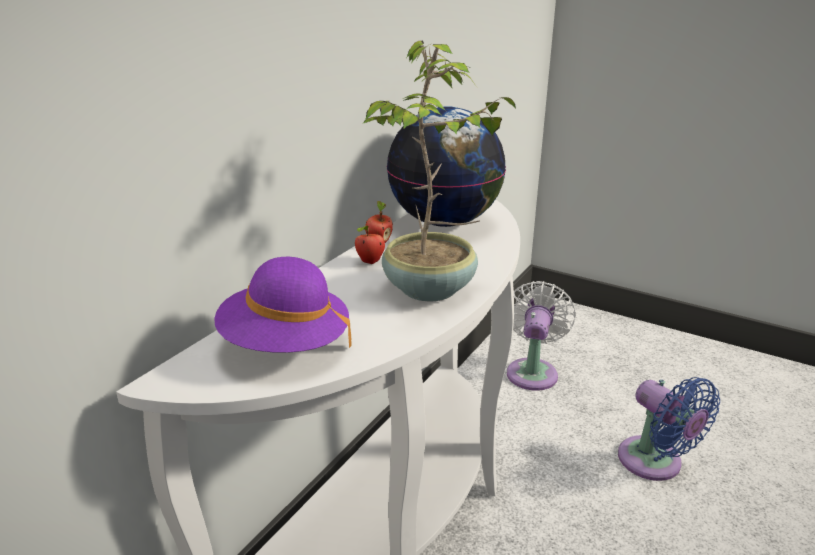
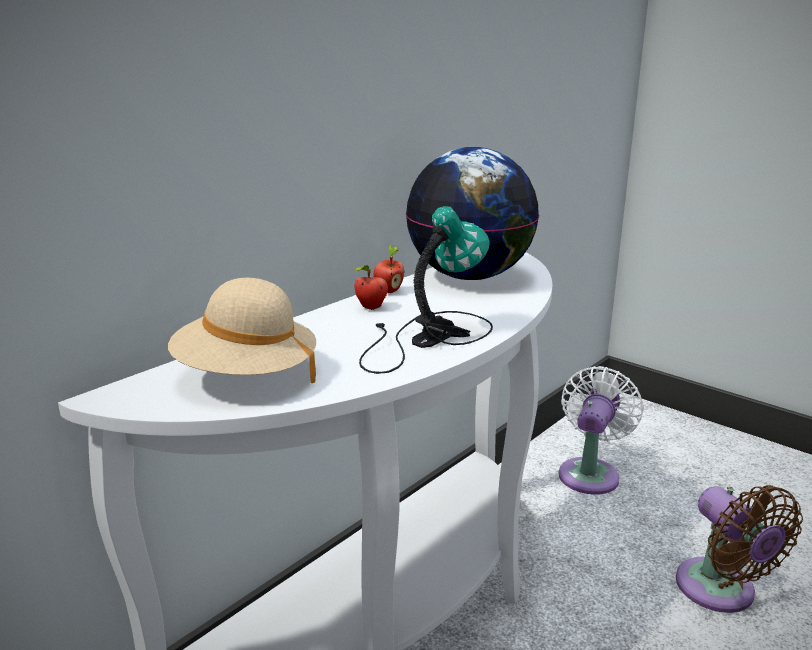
camera: 10 degrees right, 5 degrees down
(285, 344) = (246, 375): purple hat -> beige hat
(431, 289) = (426, 337): potted plant -> table lamp
(655, 463) = (721, 591): blue fan -> brown fan

